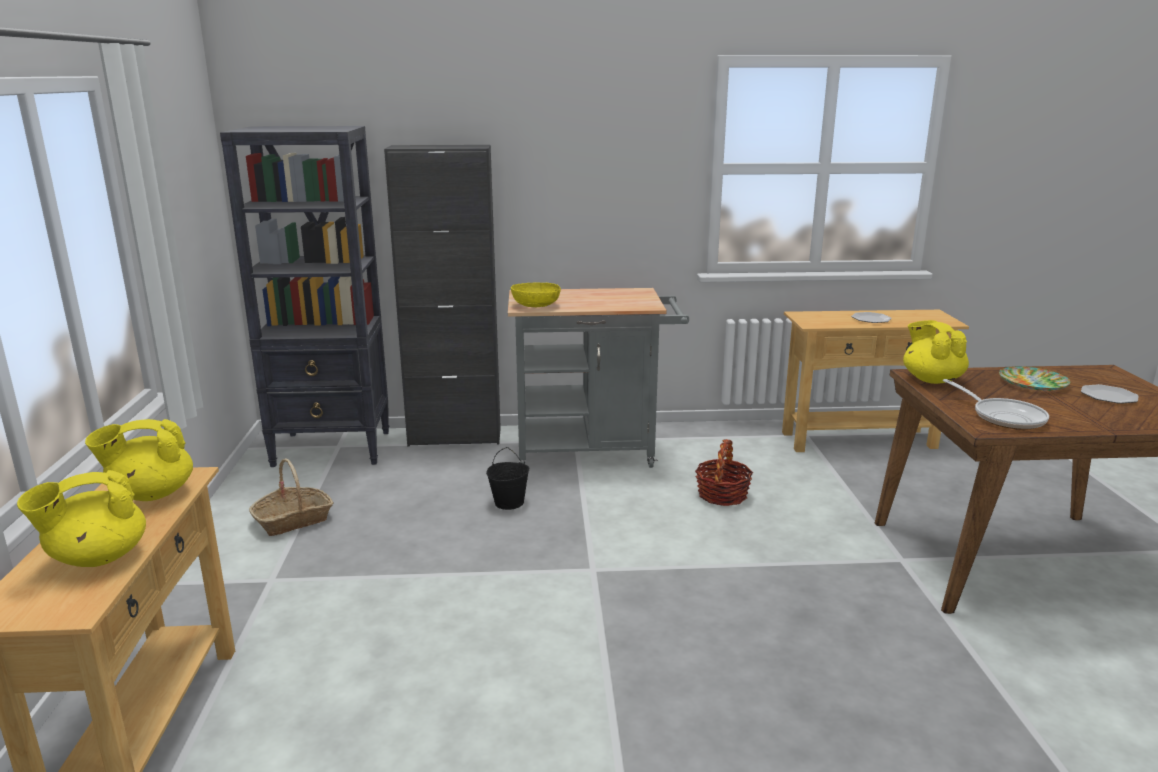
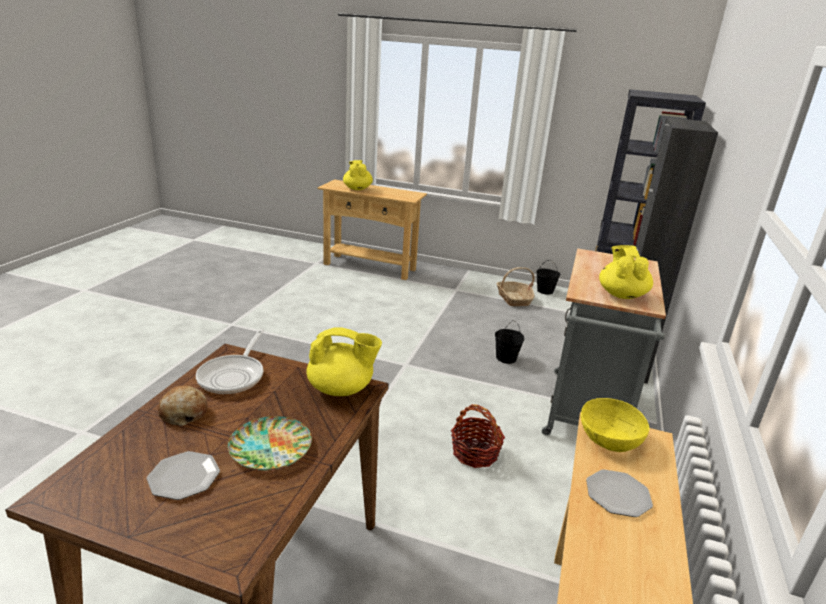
camera: 110 degrees right, 5 degrees up
(151, 494) = (398, 194): yellow teapot -> yellow teapot (621, 294)
(245, 498) = (545, 291): none -> black bucket
(536, 305) = (596, 258): yellow bowl -> yellow bowl (609, 439)
(1003, 417) = (234, 376): frying pan -> frying pan turned 75 degrees counterclockwise
(1076, 417) = (183, 412): none -> bread

